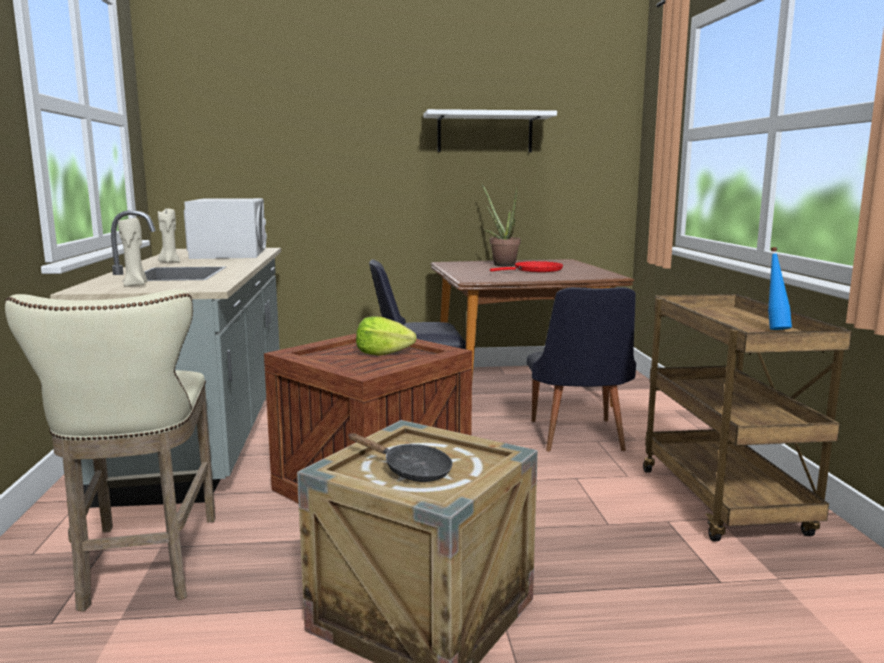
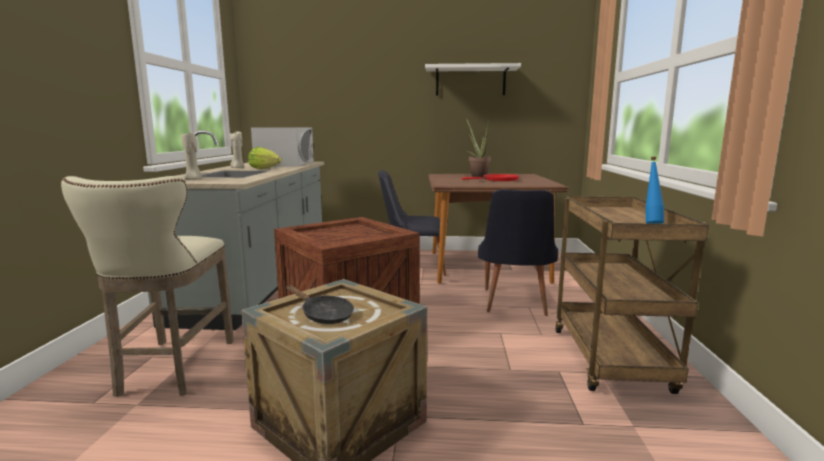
camera: 10 degrees right, 0 degrees up
(383, 353) = (356, 232): lettuce -> lettuce (264, 168)

